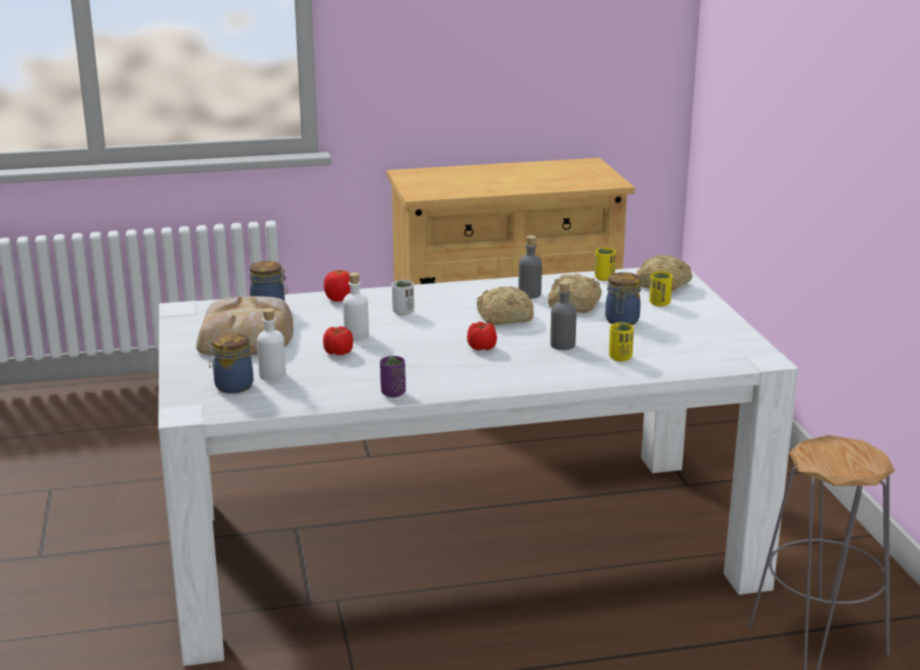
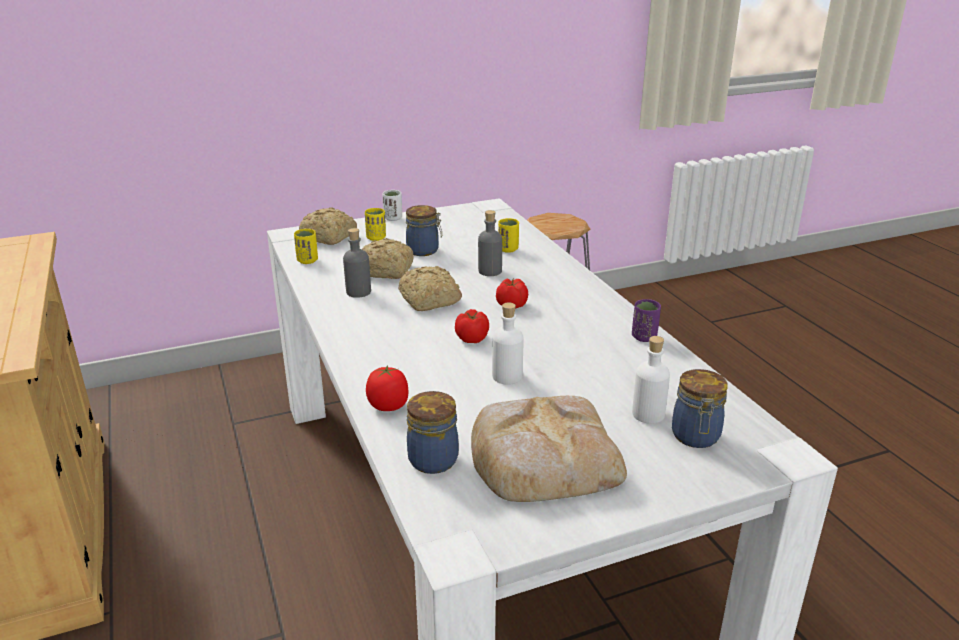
camera: 100 degrees left, 5 degrees up
(338, 353) = (562, 380): tomato -> tomato (472, 338)
(403, 312) = (426, 356): white cup -> white cup (393, 218)

